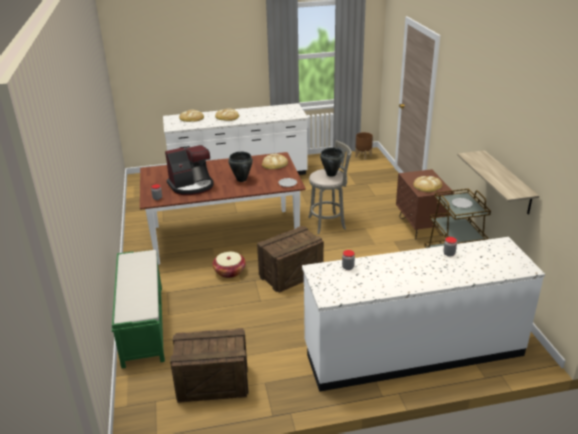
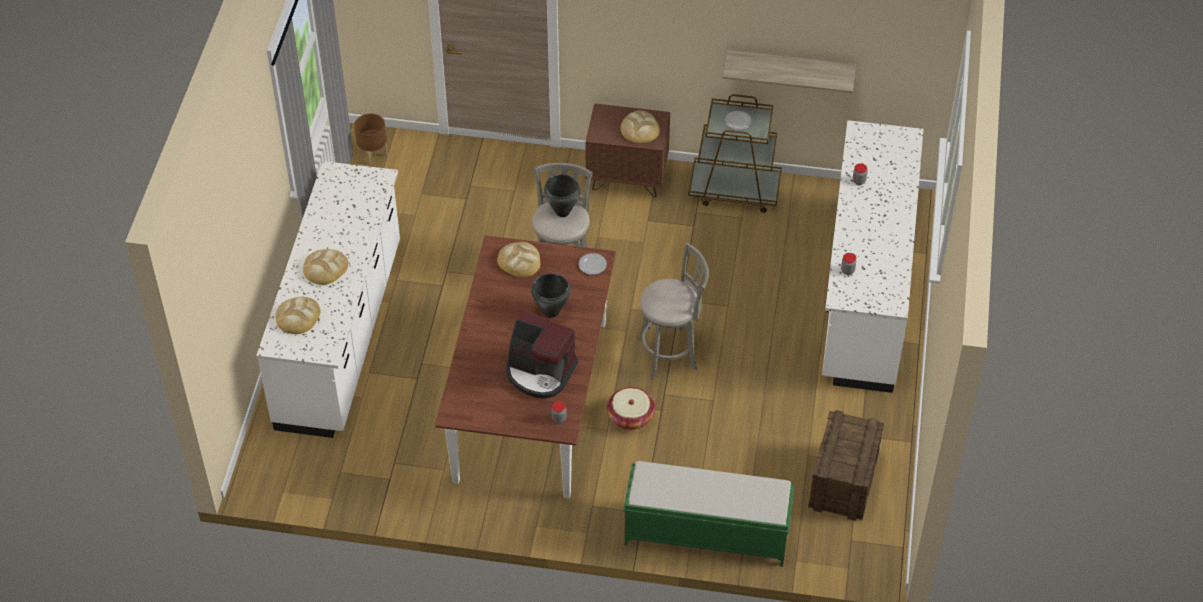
camera: 70 degrees left, 20 degrees up
(192, 186) = (540, 372): coffee machine -> coffee machine turned 120 degrees clockwise
(290, 275) = (671, 353): crate -> grey stool

